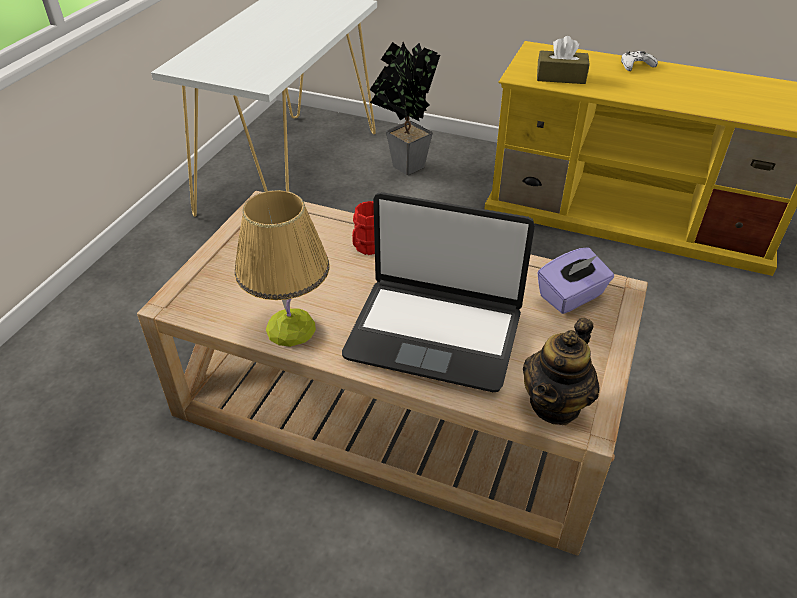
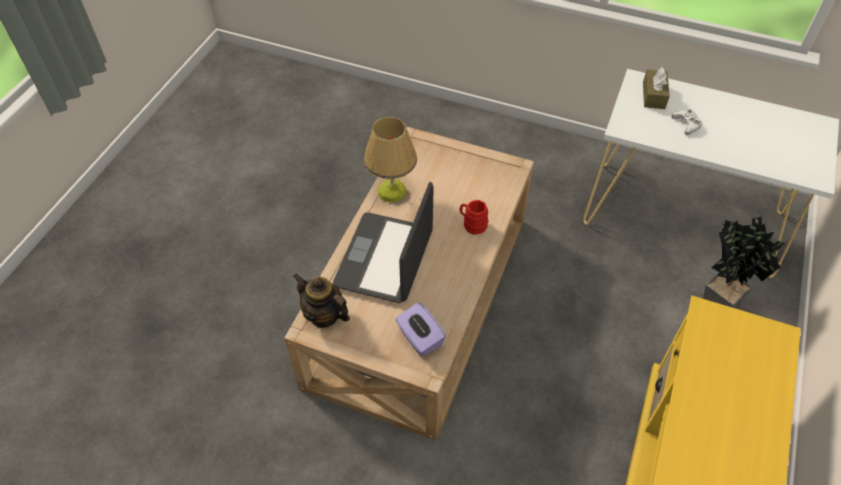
camera: 90 degrees right, 10 degrees up
(561, 77) = (713, 348): brown tissue box -> brown tissue box (653, 95)
(636, 65) = (765, 429): white game controller -> white game controller (686, 124)

